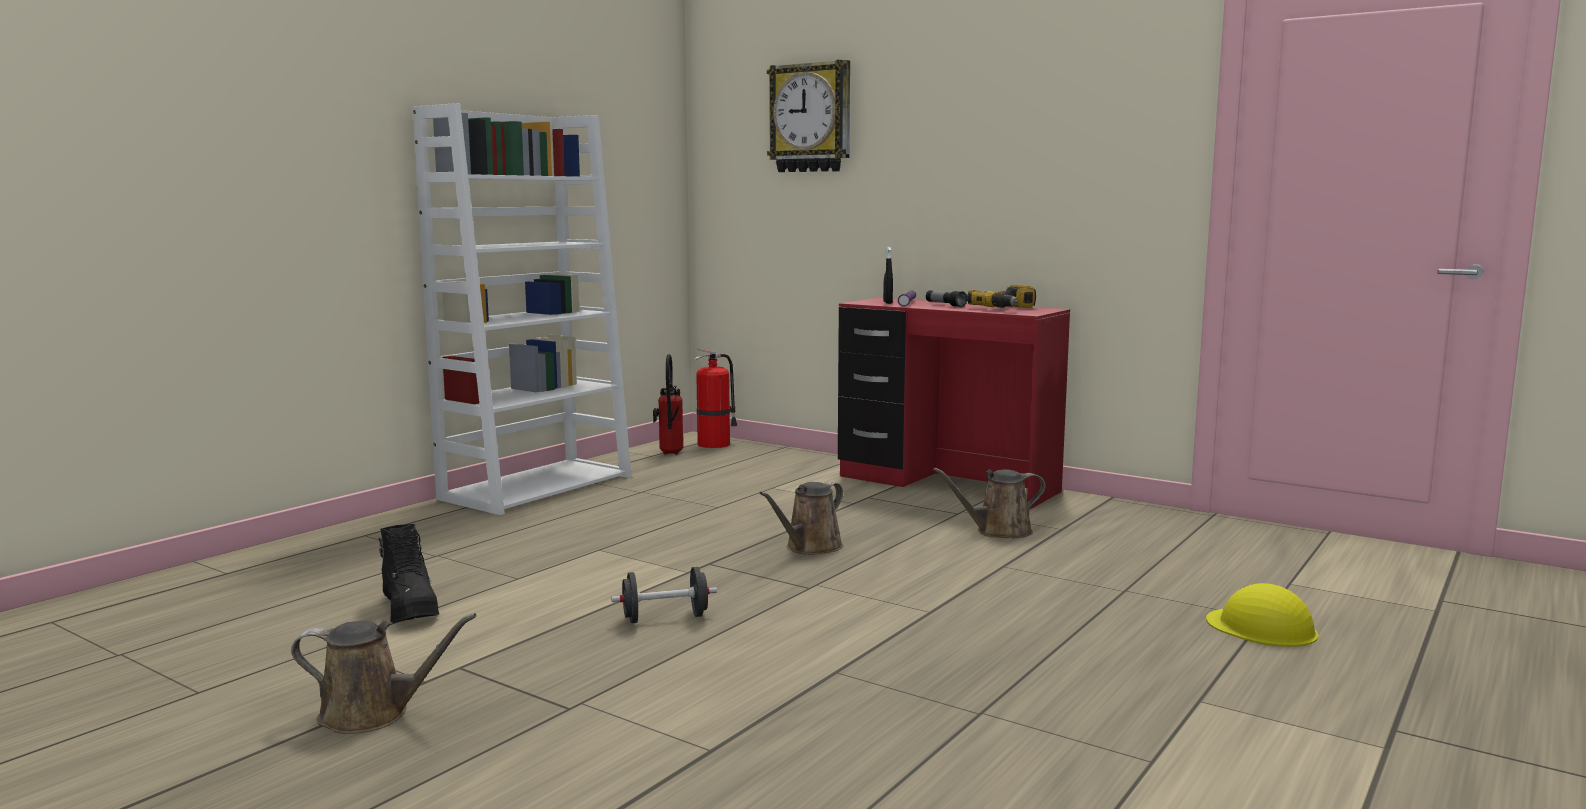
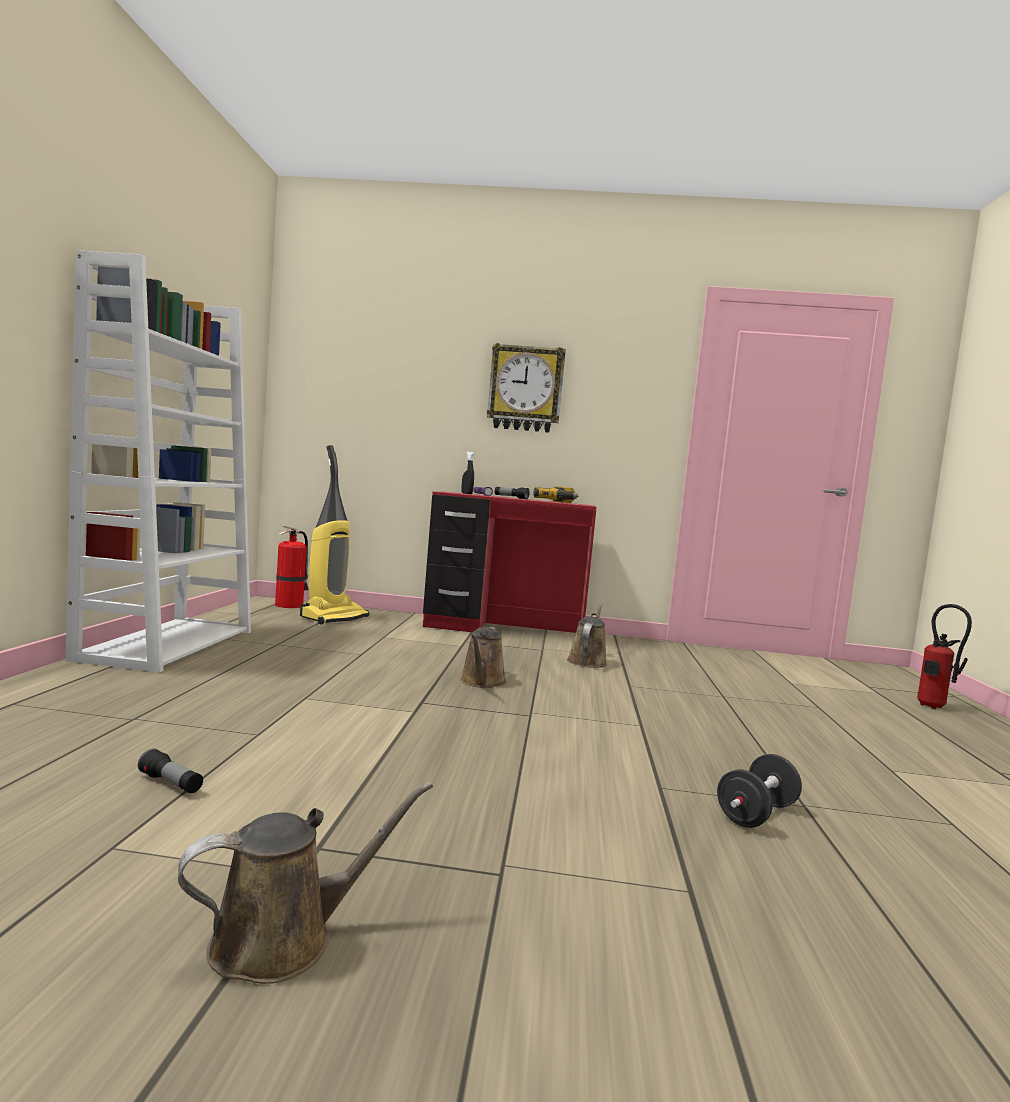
camera: 30 degrees left, 5 degrees down
(410, 608) = (170, 783): black boot -> flashlight
(665, 618) = (455, 757): black dumbbell -> black dumbbell (756, 814)
(669, 454) = (260, 613): fire extinguisher -> fire extinguisher (934, 707)
(746, 461) = (334, 617): none -> vacuum cleaner
(811, 118) = (390, 351): wall clock -> wall clock (525, 389)
(998, 531) = (587, 661): brown watering can -> brown watering can turned 150 degrees clockwise
(1262, 627) = (829, 713): yellow hard hat -> none

